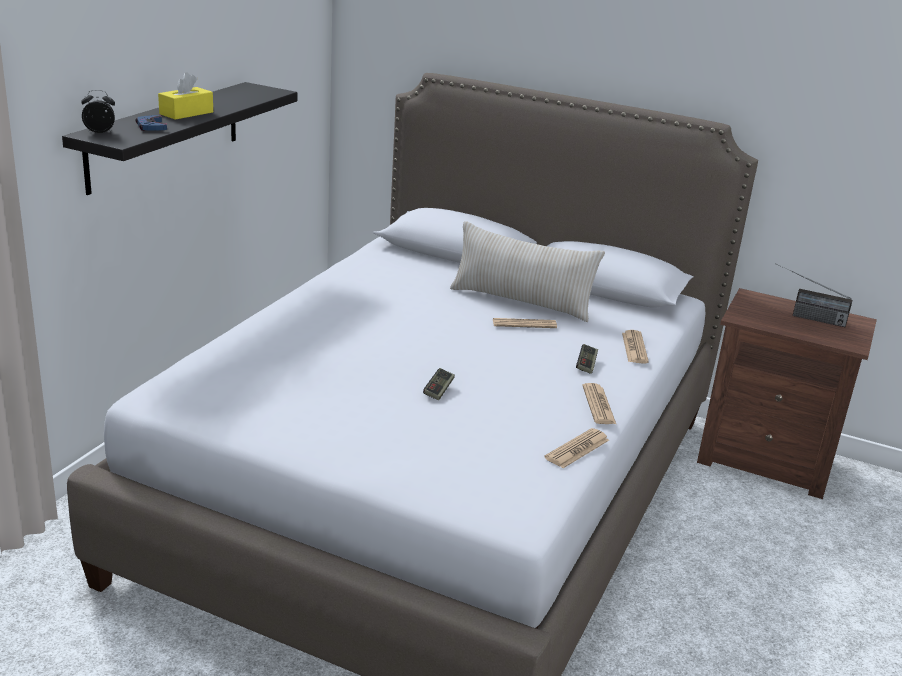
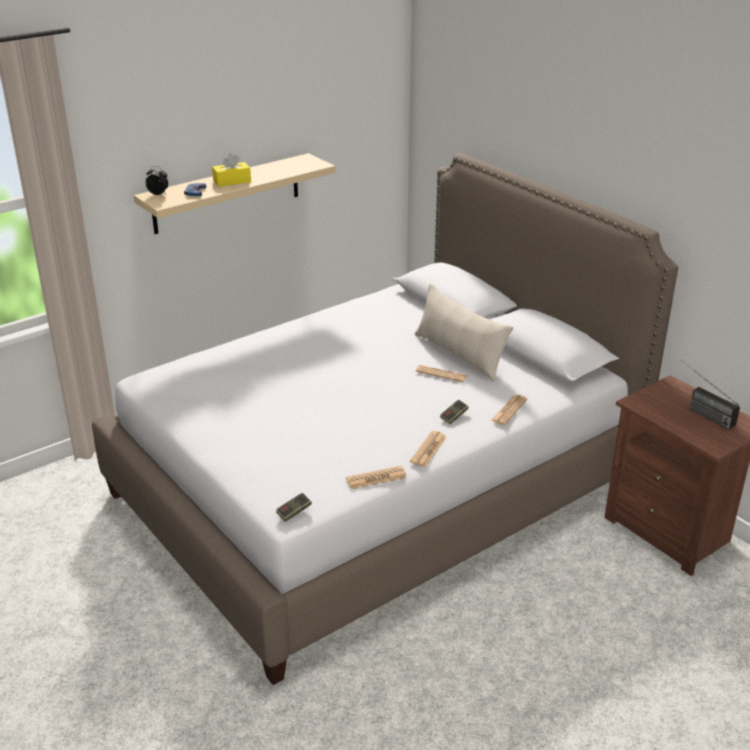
camera: 30 degrees right, 5 degrees up
(165, 135) = (227, 193): black shelf -> beige shelf
(438, 390) = (324, 413): game controller -> game controller (294, 512)

